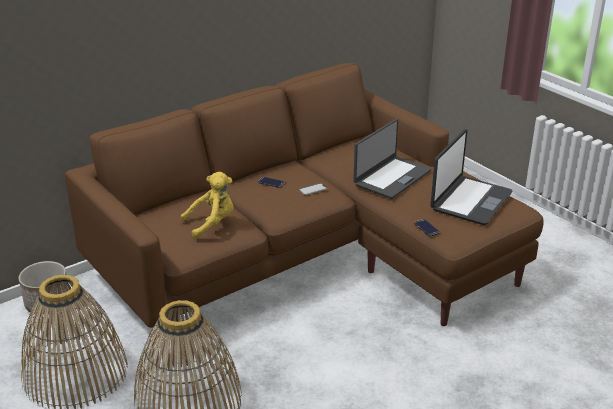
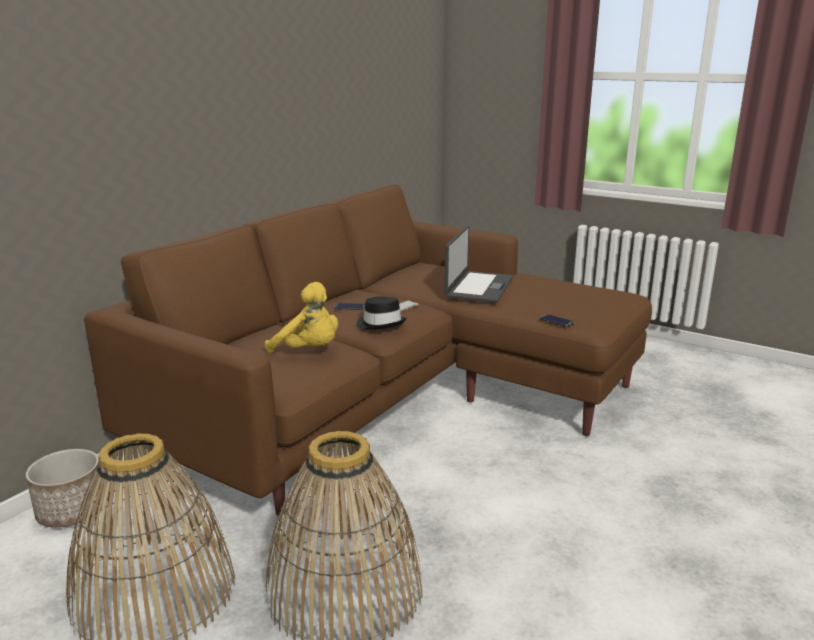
camera: 20 degrees left, 10 degrees down
(212, 224) = (309, 351): yellow plush toy -> yellow plush toy turned 75 degrees clockwise
(282, 205) = (381, 323): none -> black hat
(470, 201) = (577, 294): laptop -> none

